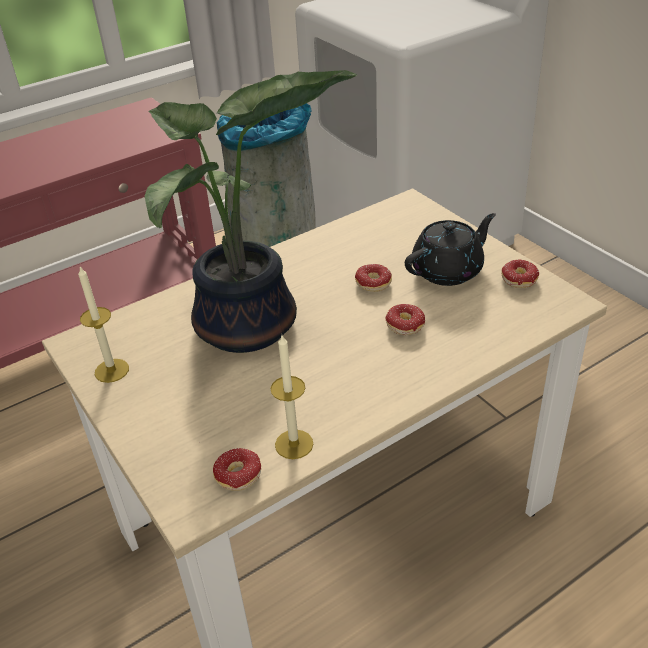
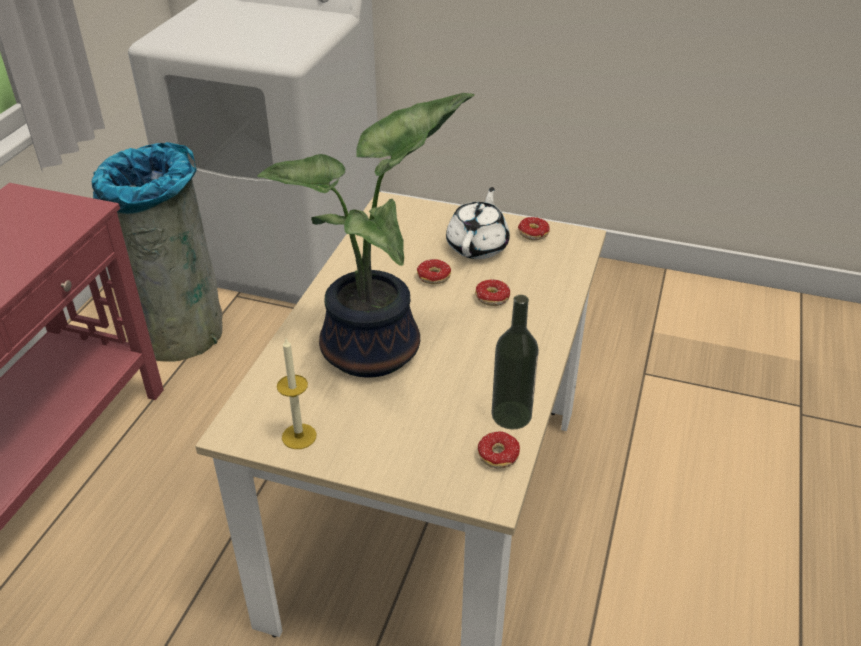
camera: 40 degrees left, 0 degrees up
(294, 444) = (511, 415): candle -> bottle
(448, 270) = (478, 246): black teapot -> white teapot

